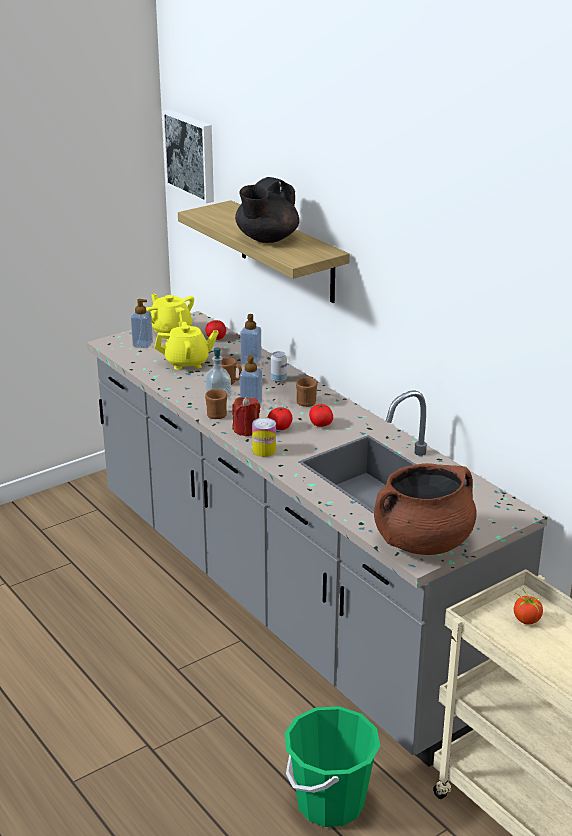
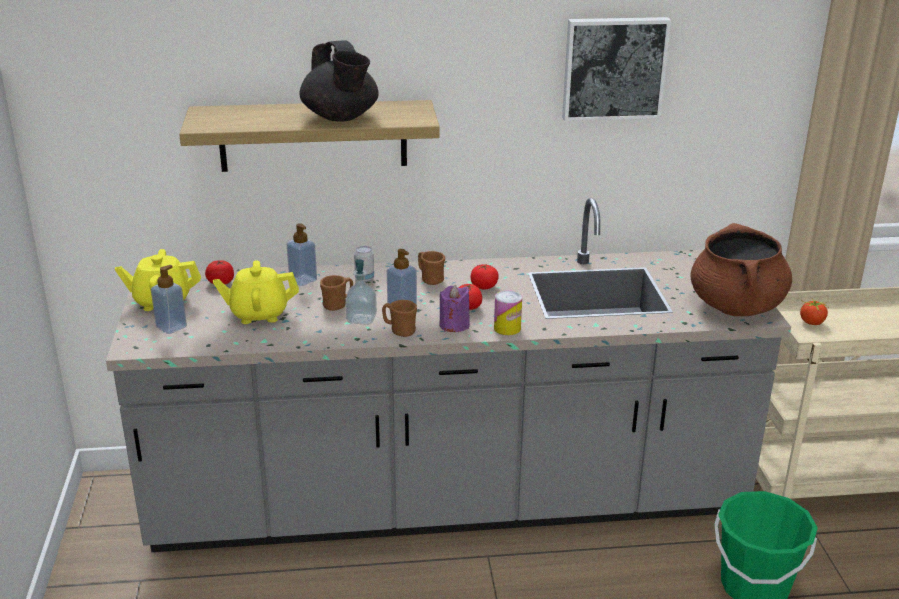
camera: 60 degrees left, 0 degrees up
(187, 363) = (258, 314): yellow teapot -> yellow teapot turned 120 degrees counterclockwise
(191, 155) = (88, 71): picture -> picture (613, 68)
(246, 430) = (454, 325): red candle -> purple candle

